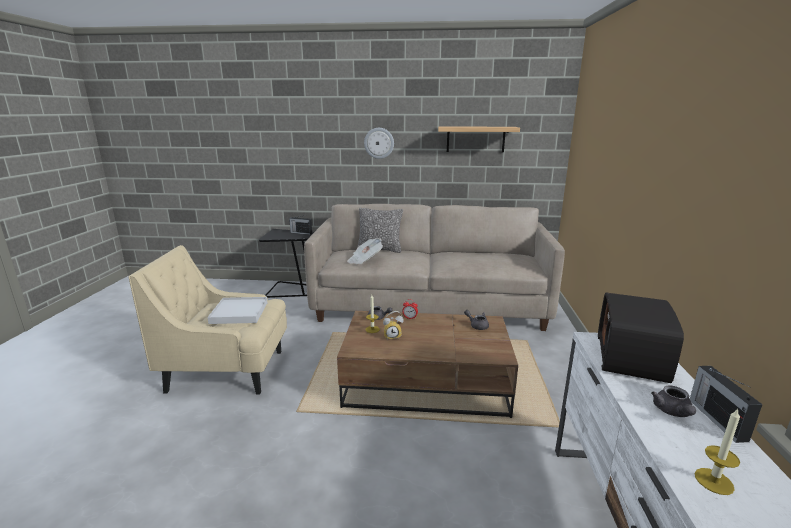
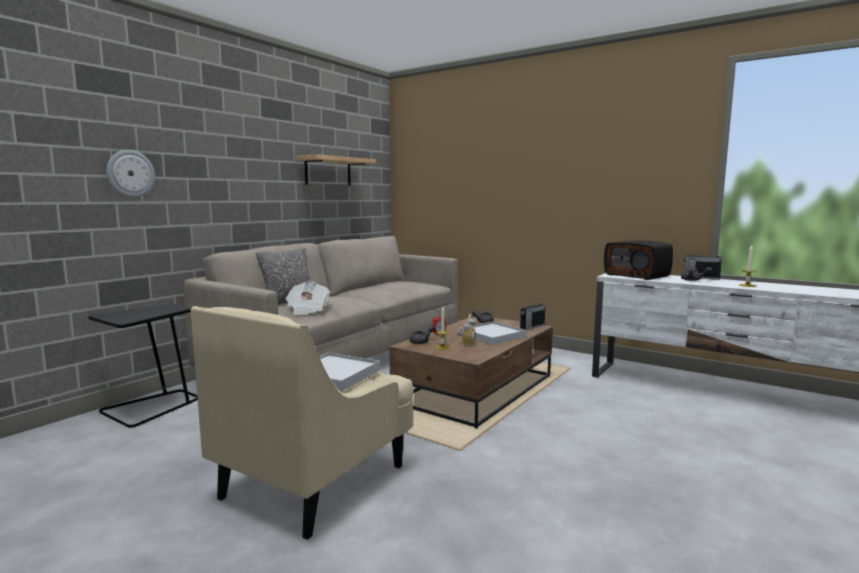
camera: 60 degrees left, 10 degrees down
(301, 233) = (157, 307): radio -> radio (531, 327)
(379, 143) = (237, 172): wall clock -> wall clock (130, 173)
(433, 341) = (492, 336): none -> white tray

